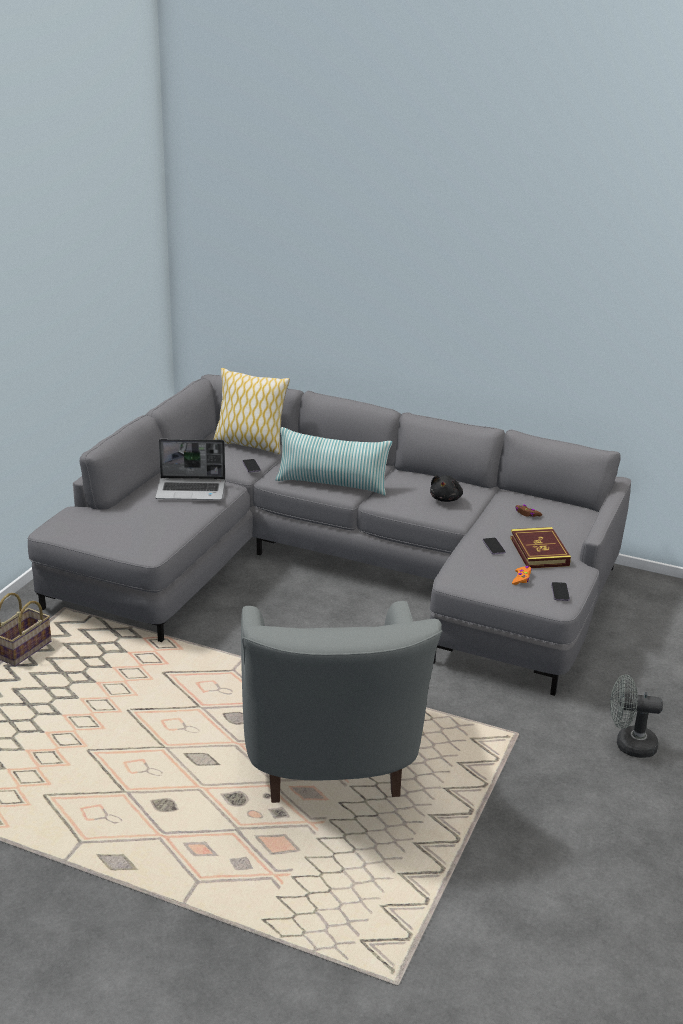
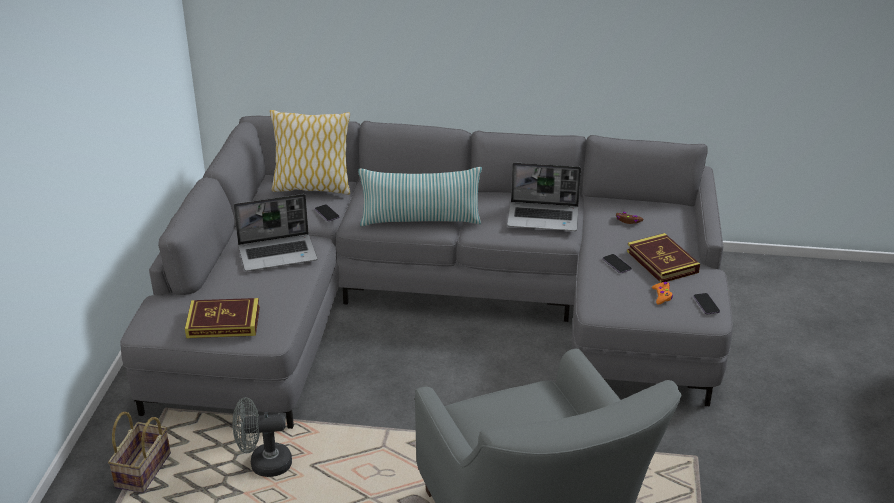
camera: 15 degrees left, 5 degrees up
(116, 534) = (223, 322): none -> book
(446, 499) = (544, 218): black plush toy -> laptop
(629, 745) = (802, 445): grey fan -> grey fan (263, 464)

